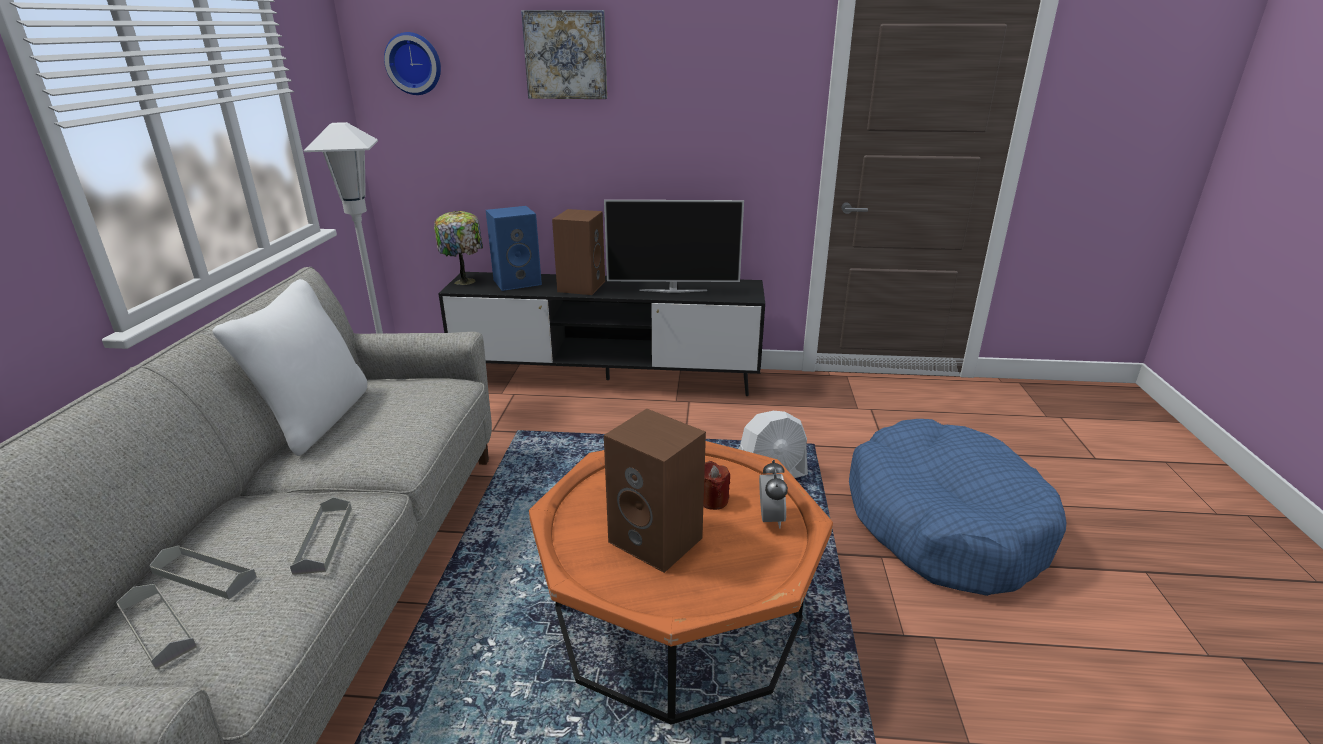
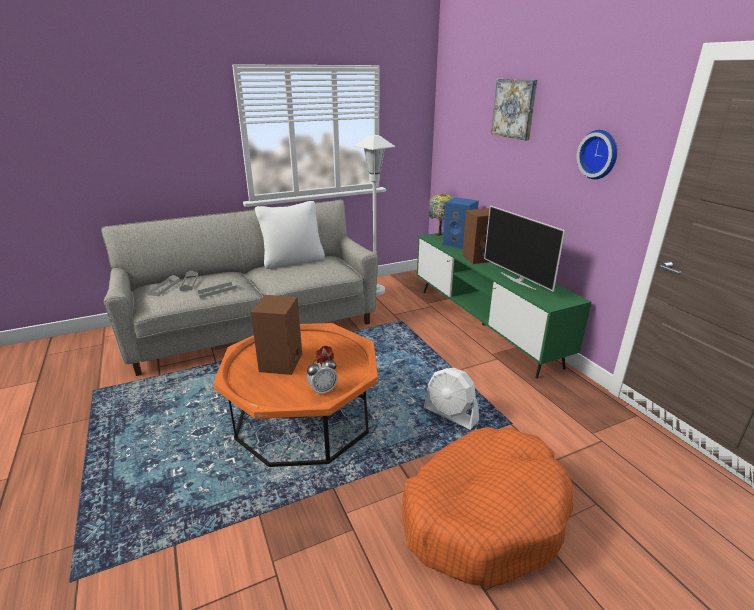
camera: 60 degrees right, 0 degrees up
(414, 63) = (455, 108): wall clock -> wall clock (599, 154)
(607, 379) = (483, 324): black tv stand -> green tv stand
(943, 523) = (483, 514): blue dog bed -> orange dog bed

